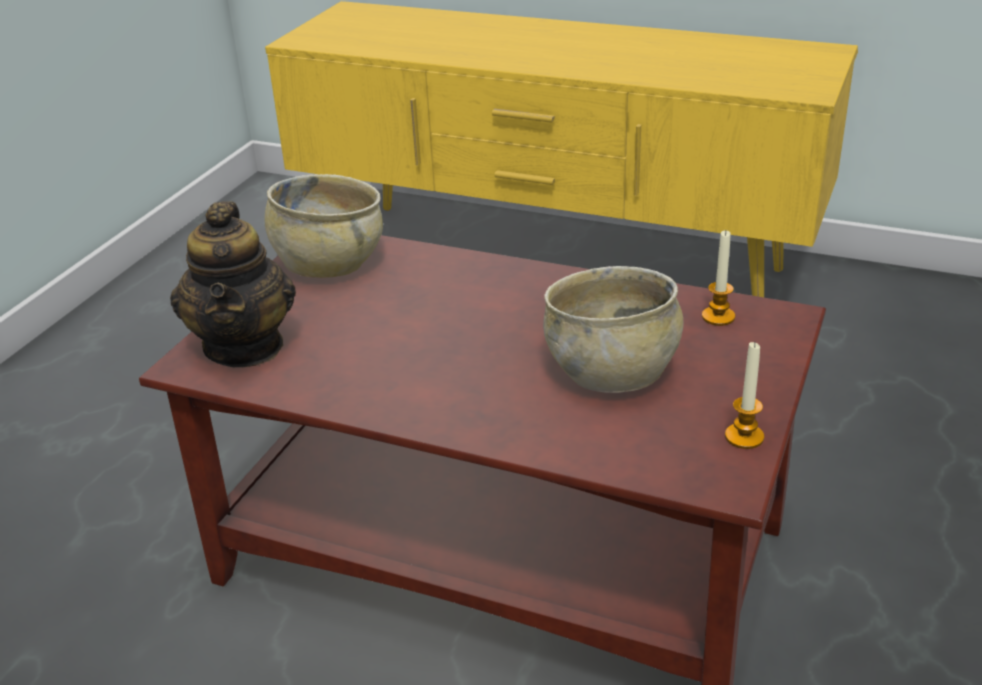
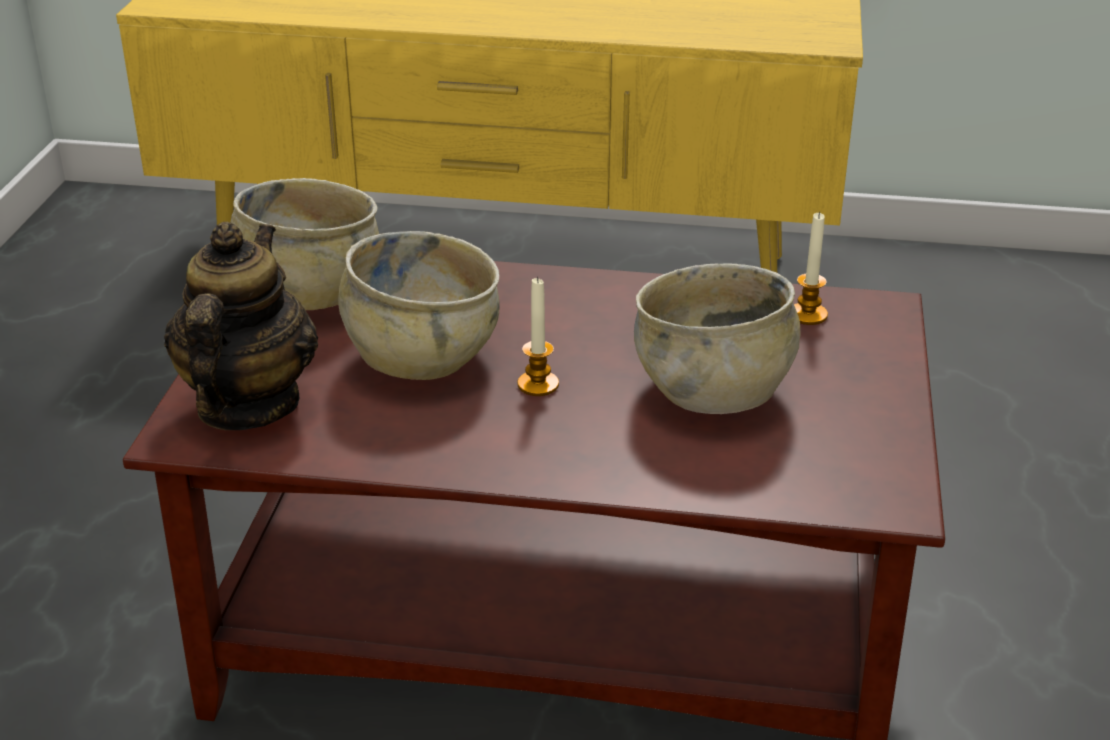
camera: 15 degrees left, 0 degrees up
(245, 346) = (247, 405): teapot -> teapot turned 150 degrees counterclockwise
(390, 322) = (421, 357): none -> beige bowl
(744, 437) = (890, 447): candle -> candle (538, 384)

